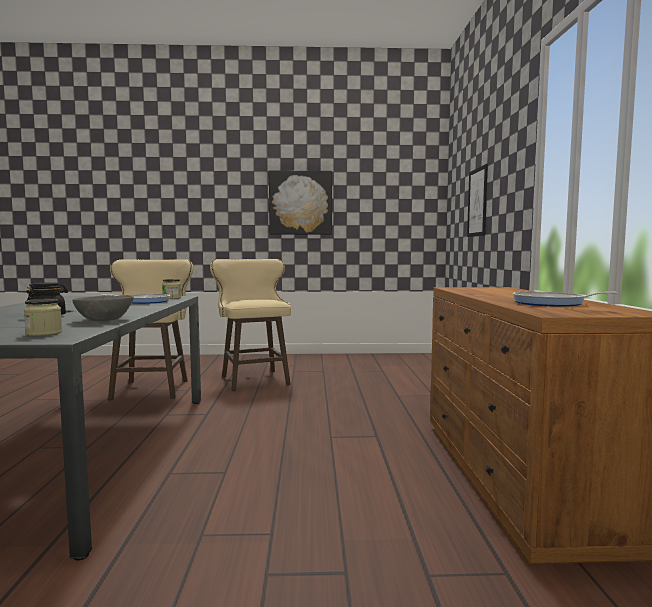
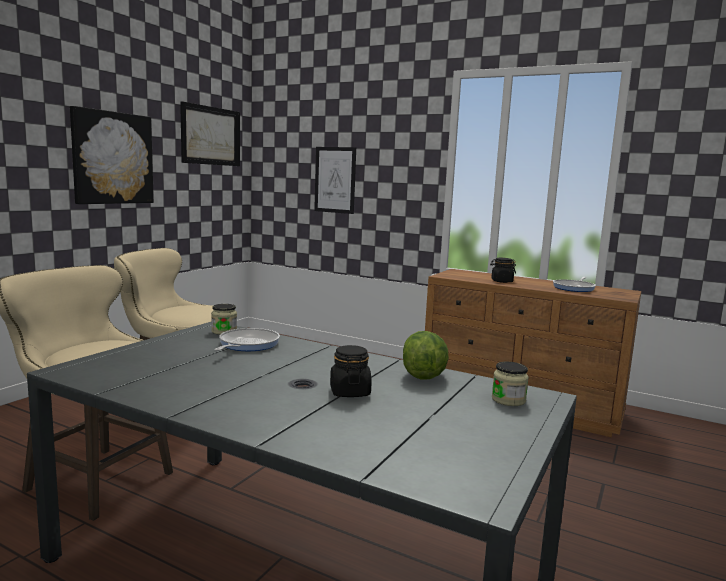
camera: 60 degrees left, 5 degrees up
(104, 320) = (423, 374): grey bowl -> lettuce
(397, 180) = (210, 136): none -> picture
(488, 293) = (501, 281): none -> black jar

